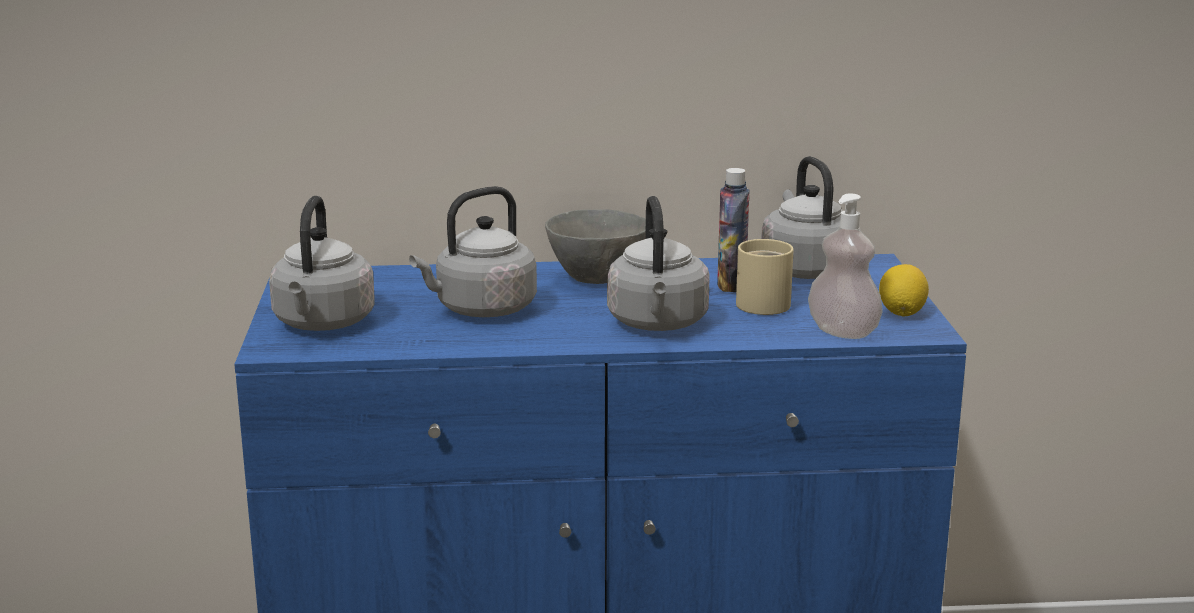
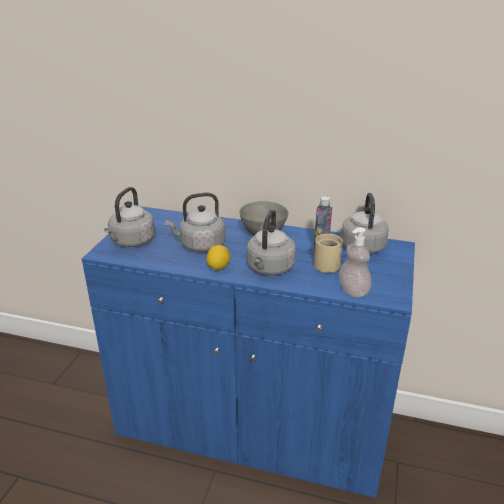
camera: 20 degrees right, 10 degrees up
(901, 313) = (391, 284): lemon -> lemon (218, 267)

